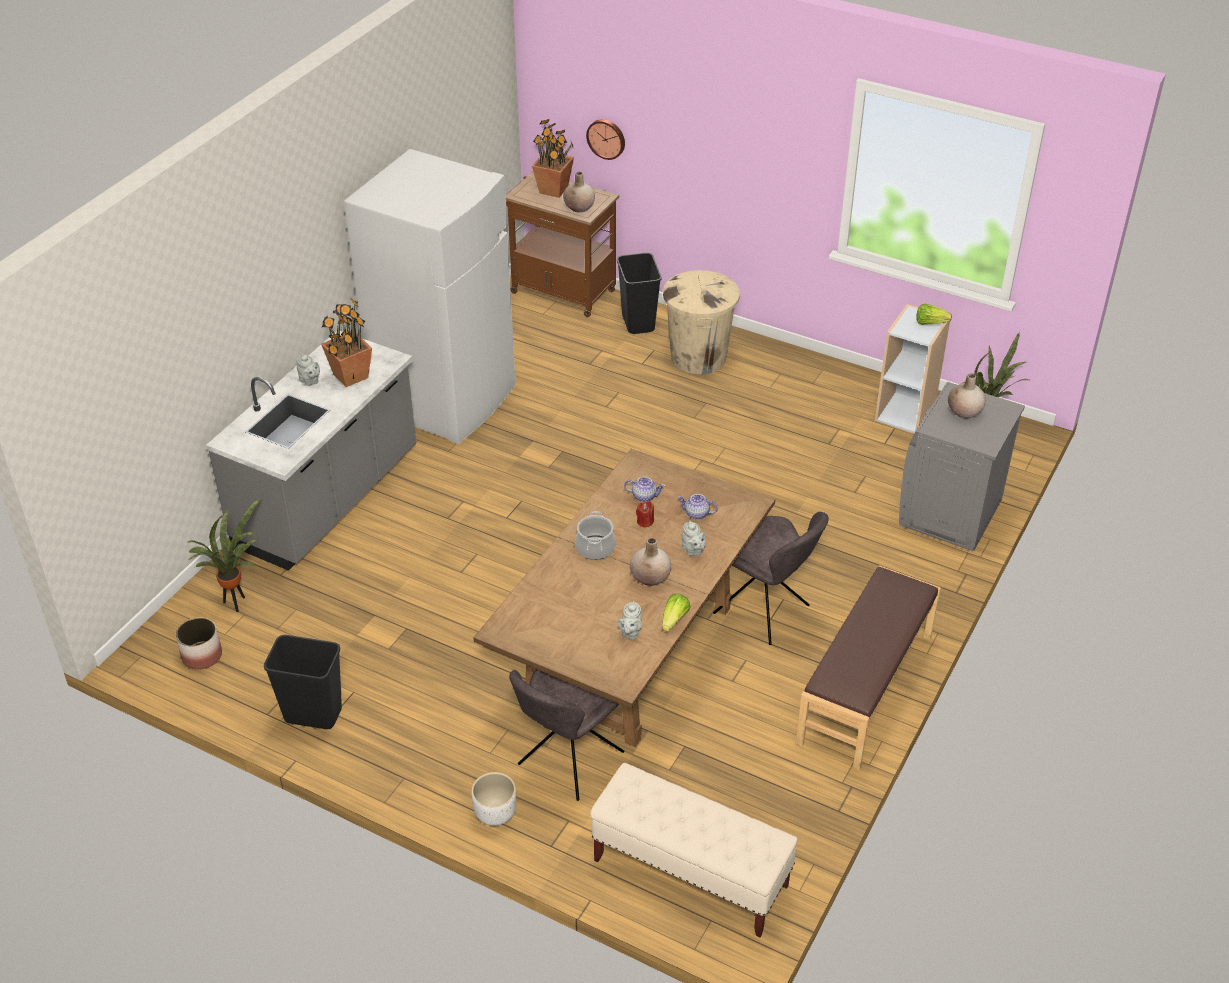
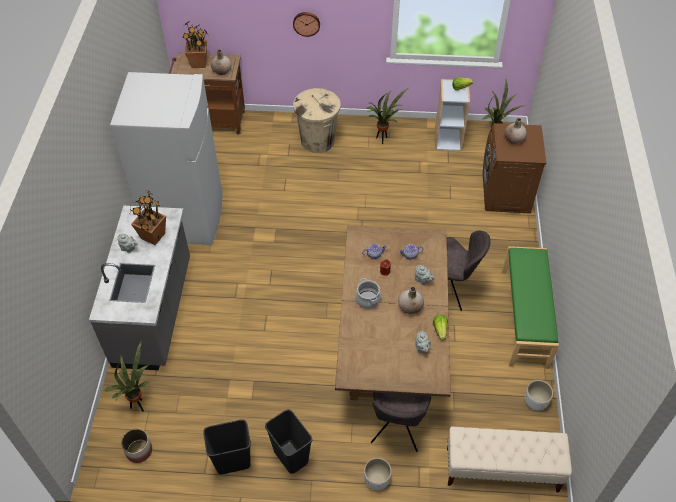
camera: 25 degrees left, 10 degrees up
(606, 138) = (227, 23): wall clock -> wall clock (306, 23)
(637, 322) = (270, 129): black trash can -> black trash can (290, 456)
(799, 384) = (382, 139): none -> potted plant
(806, 806) = (536, 402): none -> white planter
(866, 689) = (525, 318): brown bench -> green bench
(949, 513) = (505, 194): grey washing machine -> brown washing machine

